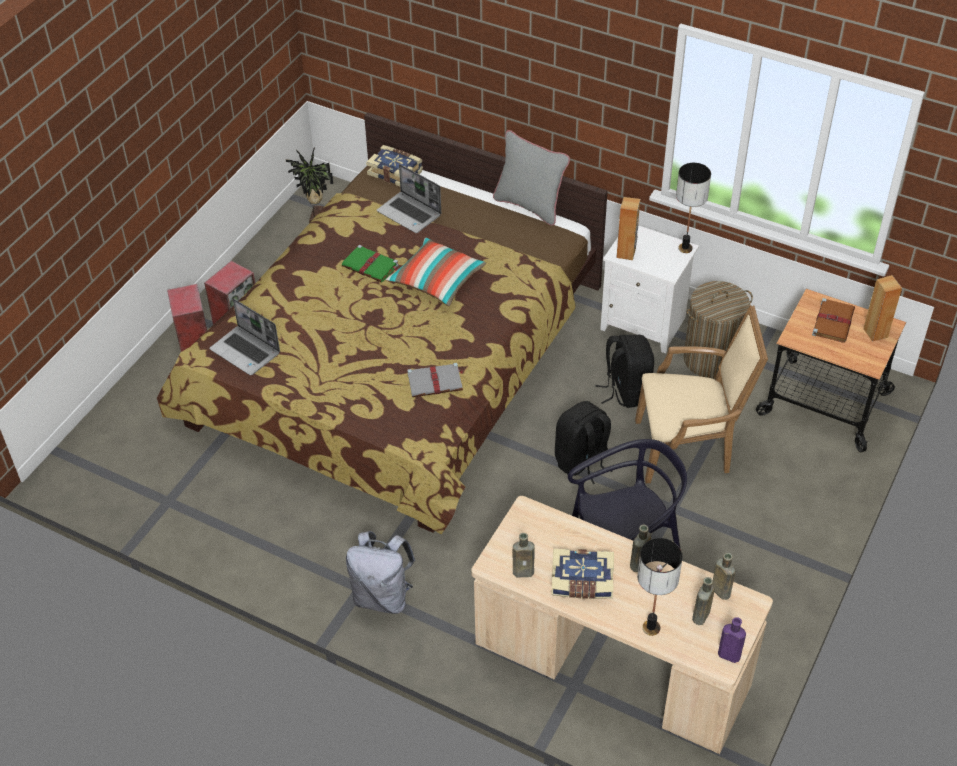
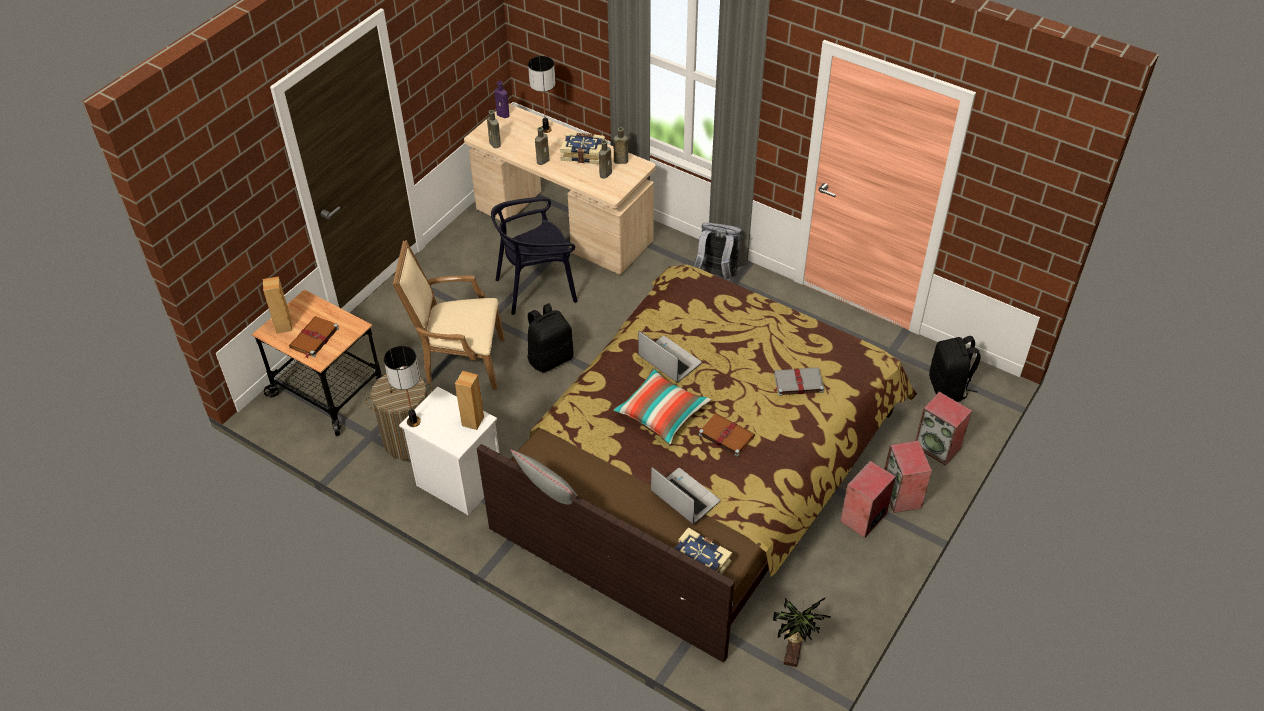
camera: 175 degrees left, 0 degrees up
(143, 393) = (938, 447): none -> speaker
(246, 351) = (836, 357): laptop -> laptop (668, 360)
(371, 266) = (725, 435): green book -> brown book
(436, 382) = (669, 319): grey book -> grey book (797, 382)
(626, 391) = (496, 415): black backpack -> black backpack (949, 388)
(700, 617) = (513, 132): brown bottle -> brown bottle (606, 173)

